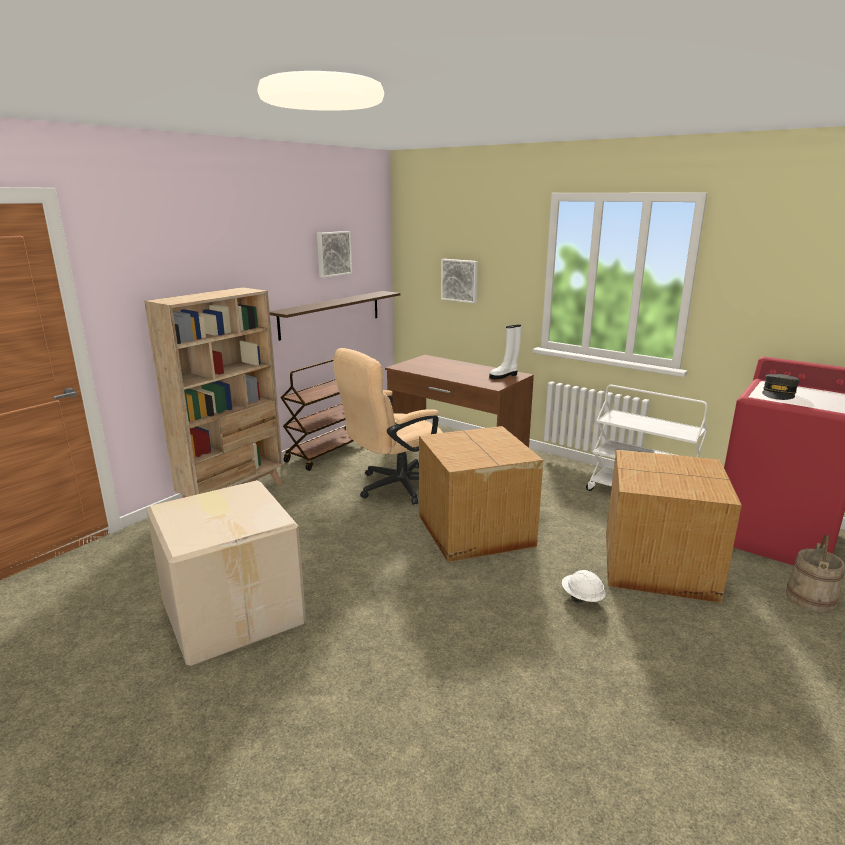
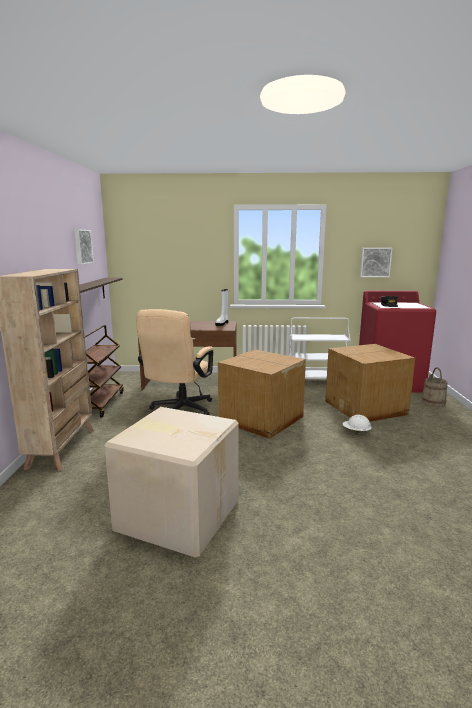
camera: 35 degrees left, 5 degrees down
(460, 280) = (168, 265): picture -> picture (375, 262)

